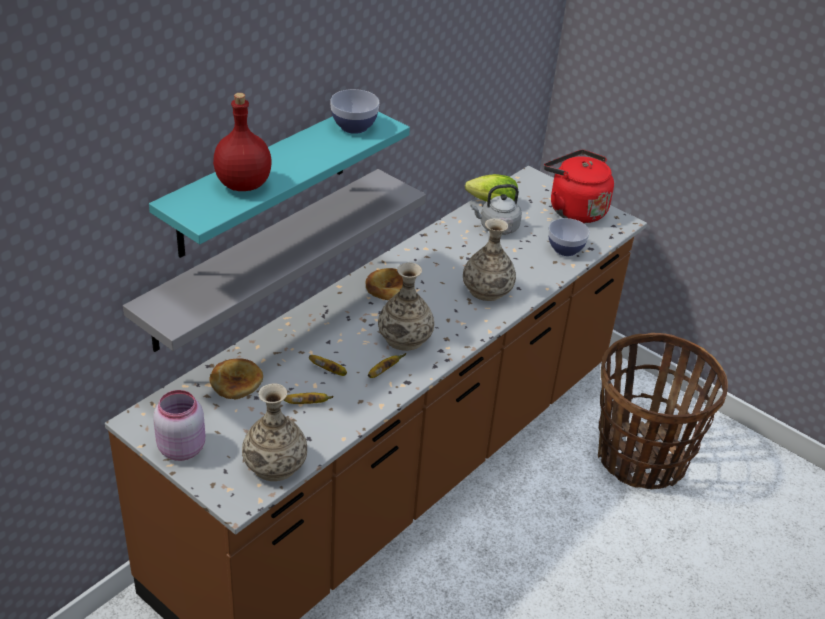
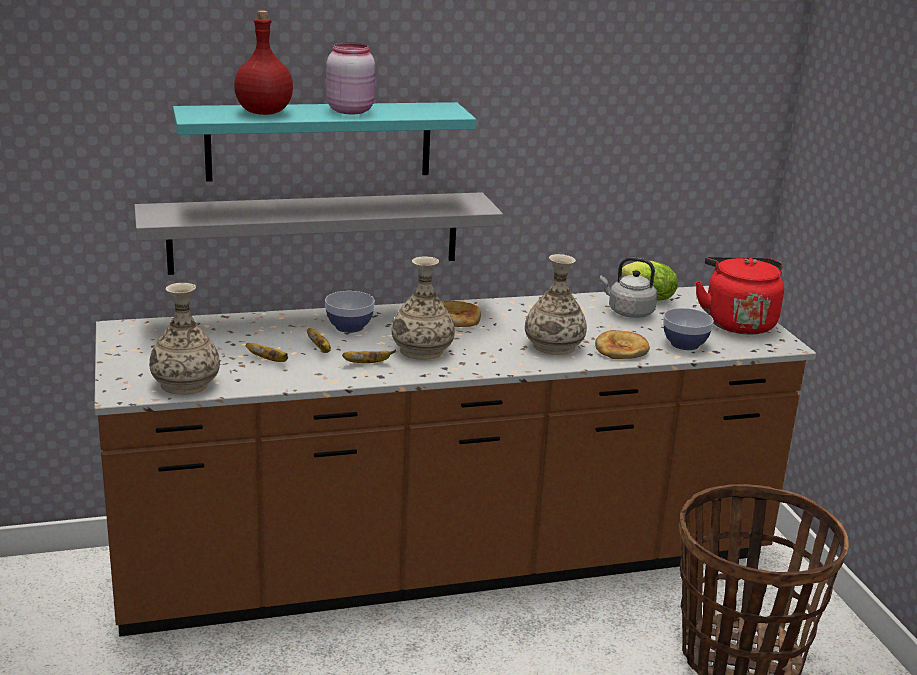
camera: 35 degrees right, 15 degrees down
(181, 447) = (129, 351): pink jar -> pink jar (350, 110)
(236, 381) = (231, 330): bread -> bread (621, 349)
(354, 126) = (423, 109): bowl -> bowl (349, 327)

